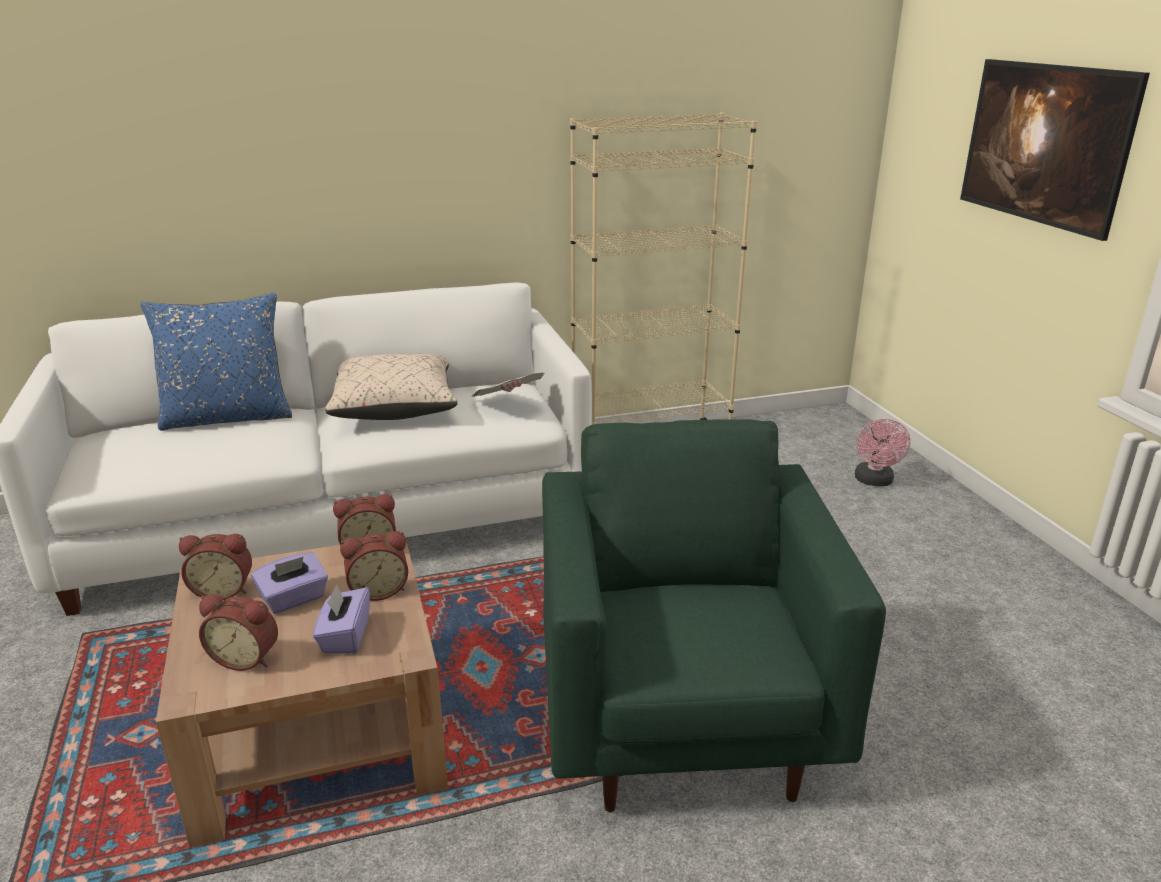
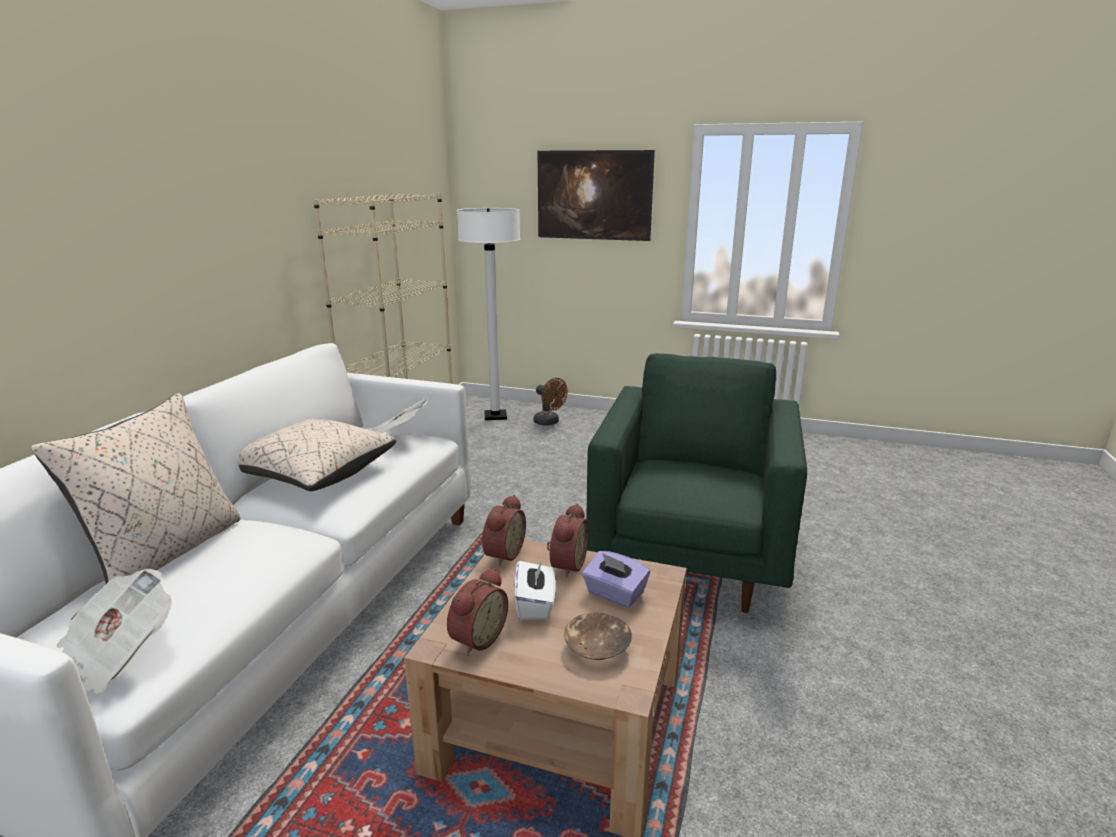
camera: 55 degrees left, 5 degrees down
(104, 466) = (113, 659): none -> newspaper
(228, 417) = (167, 552): blue pillow -> beige pillow
(246, 657) = (597, 647): alarm clock -> brown bowl
(294, 599) = (535, 605): purple tissue box -> white tissue box
(683, 722) = (690, 560): green armchair -> green armchair turned 75 degrees clockwise
(827, 444) = (495, 416): none -> white floor lamp
(874, 481) = (549, 422): pink fan -> brown fan

